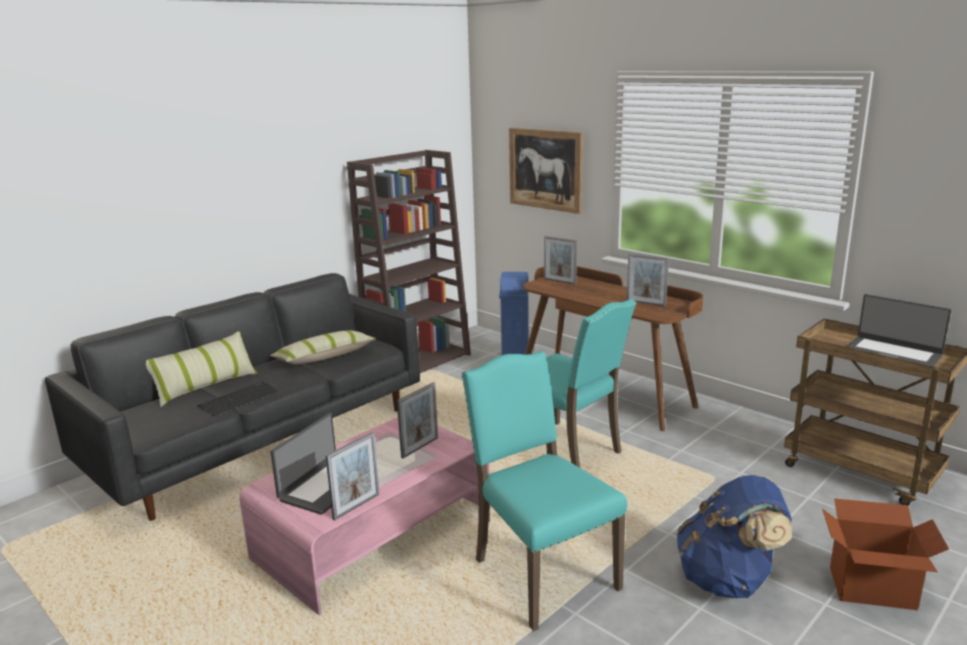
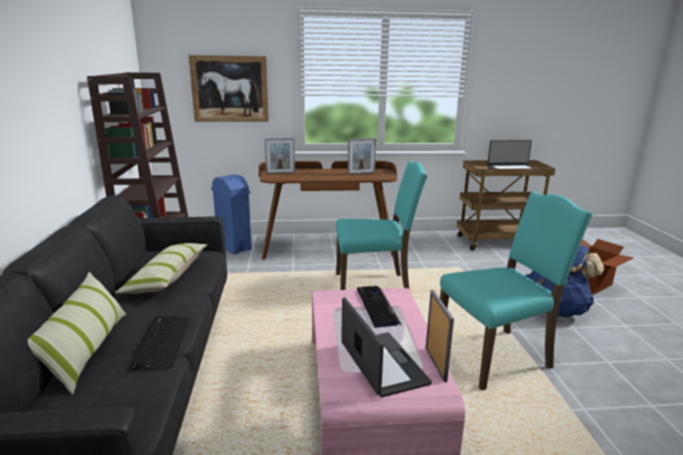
camera: 50 degrees left, 0 degrees up
(420, 447) = (377, 306): picture frame -> keyboard
(541, 573) = (496, 356): turquoise chair -> turquoise chair turned 150 degrees clockwise

